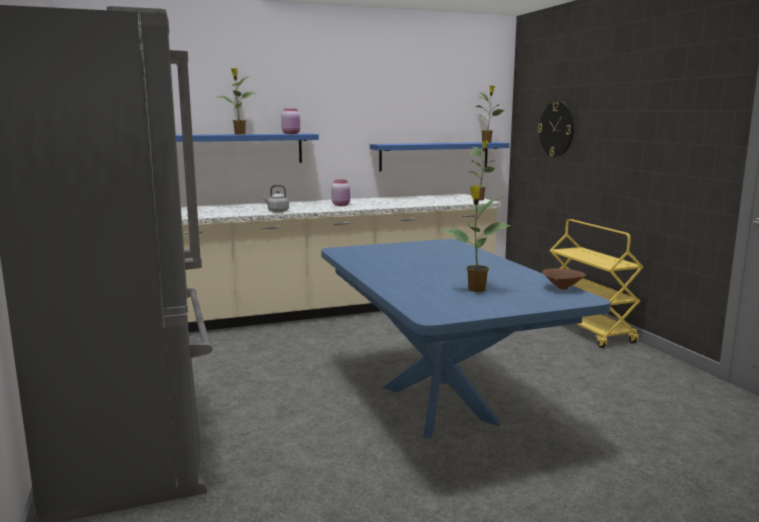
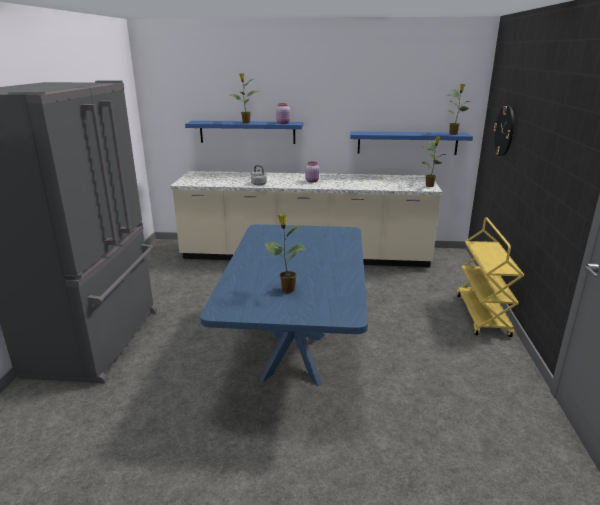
camera: 25 degrees right, 10 degrees up
(562, 288) = (351, 302): brown bowl -> none

